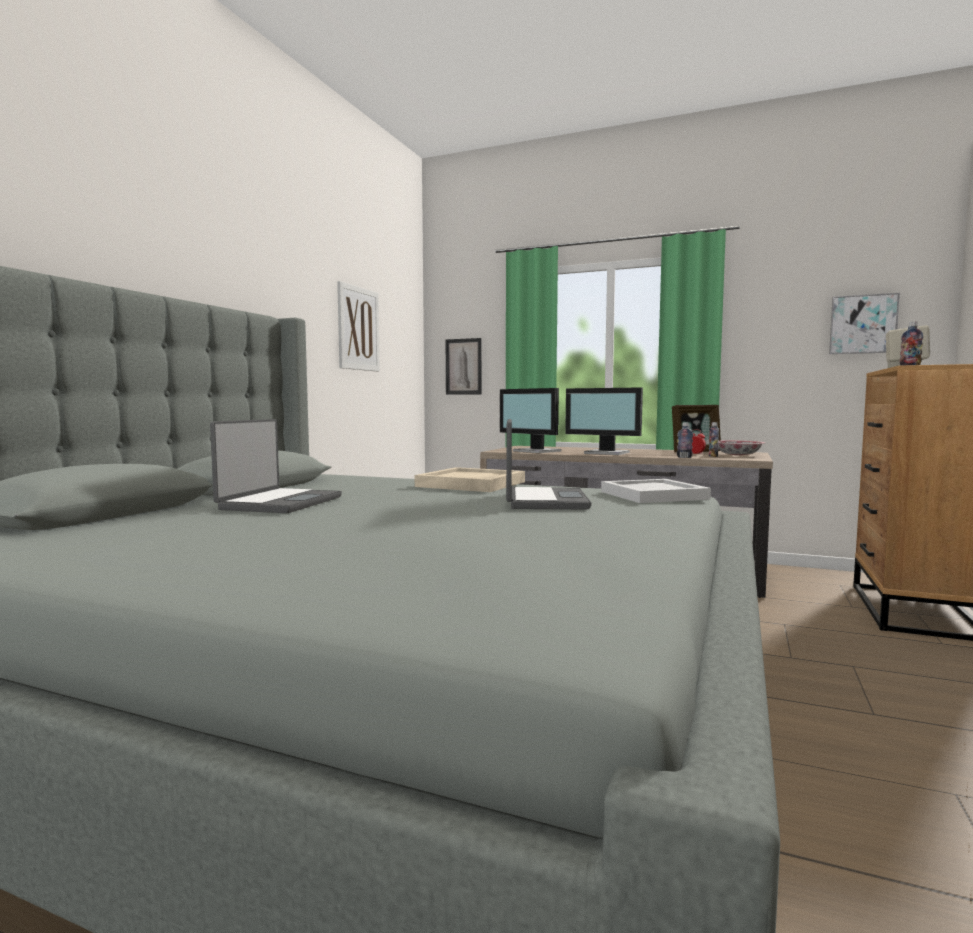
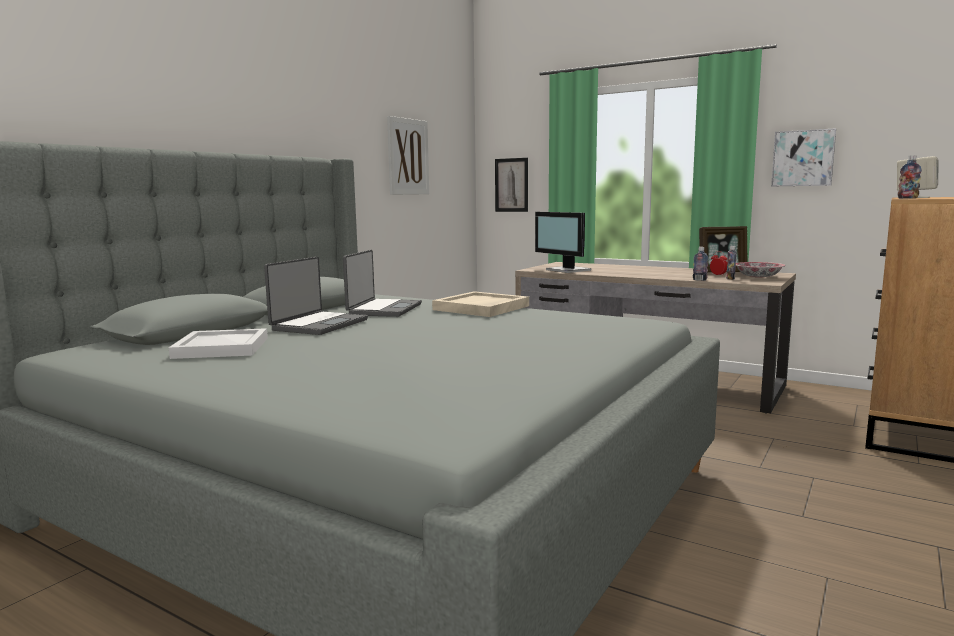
camera: 10 degrees right, 5 degrees up
(543, 501) = (525, 327): laptop -> laptop (383, 309)
(607, 453) = (631, 273): monitor -> none
(653, 495) = (624, 323): white tray -> white tray (220, 348)
(862, 324) = (902, 144): picture -> picture (803, 158)

